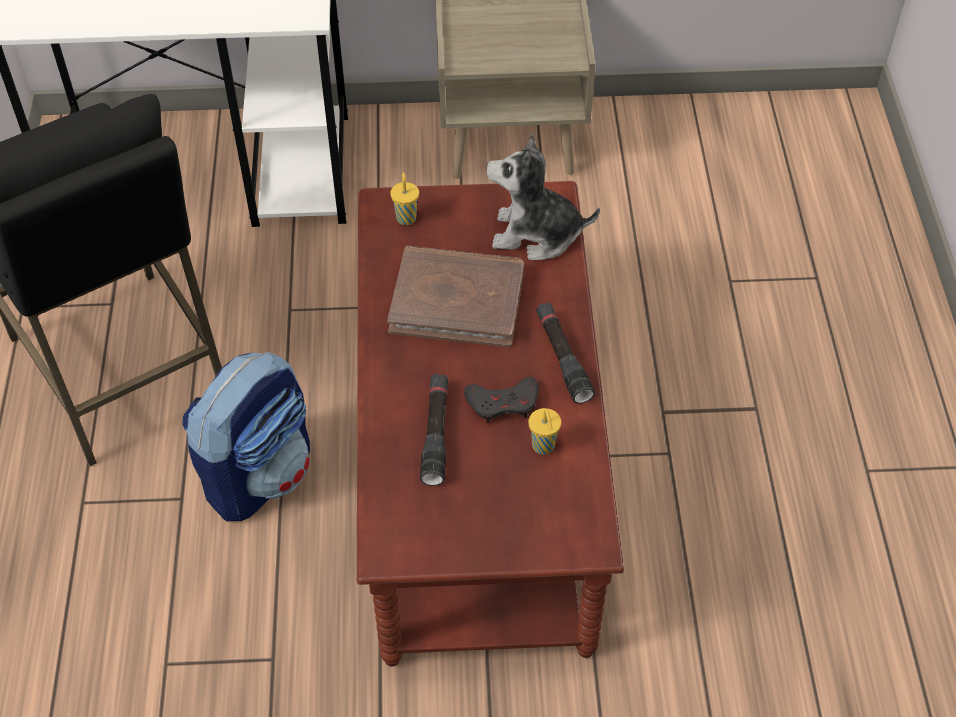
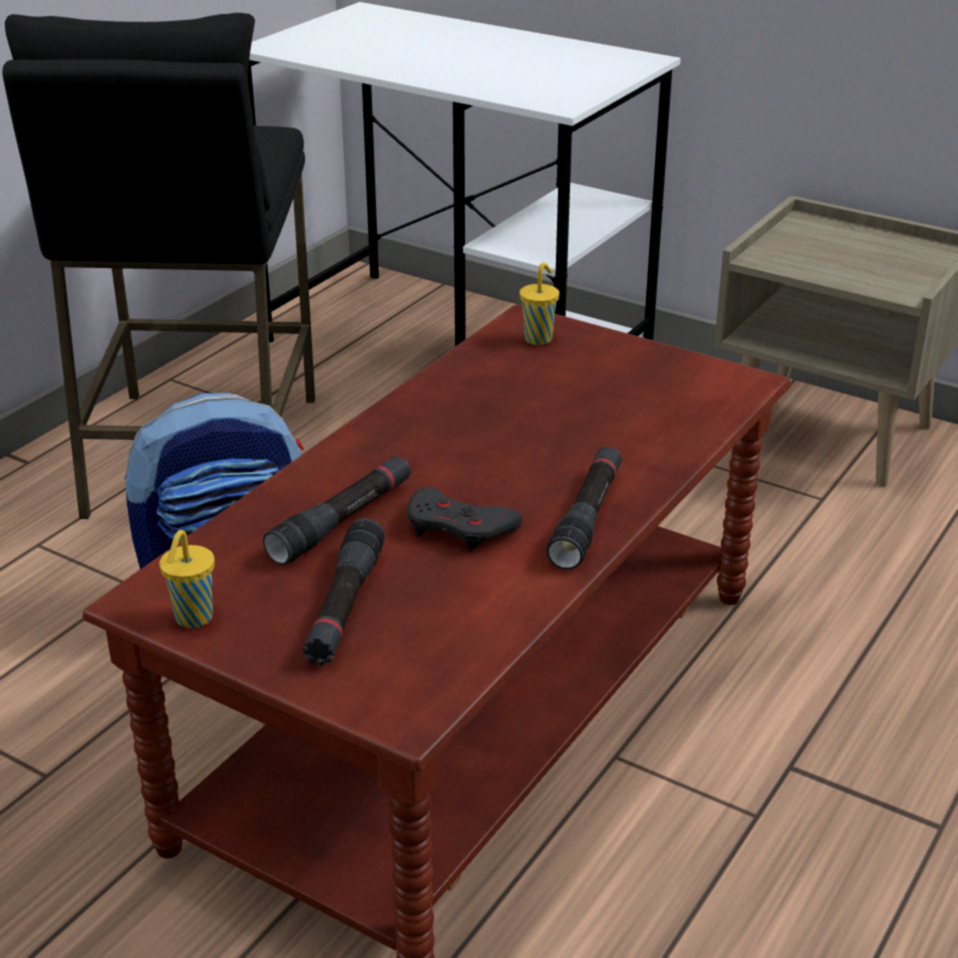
camera: 35 degrees right, 20 degrees down
(457, 300) = (515, 421): brown book -> none
(496, 494) = (344, 606): none -> black flashlight
(536, 234) = (682, 403): plush toy -> none
(543, 447) = (460, 589): yellow cup -> yellow cup (192, 619)

